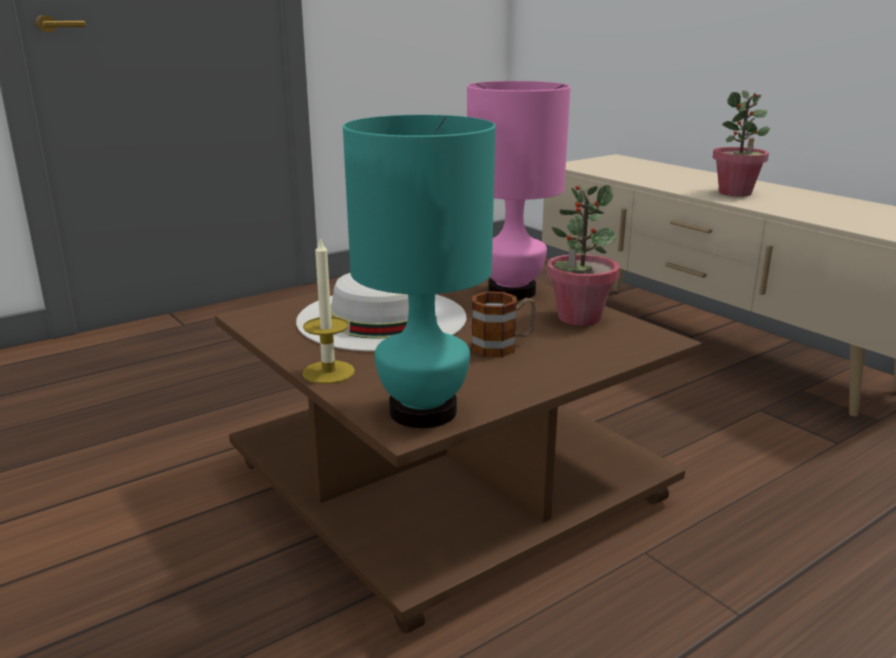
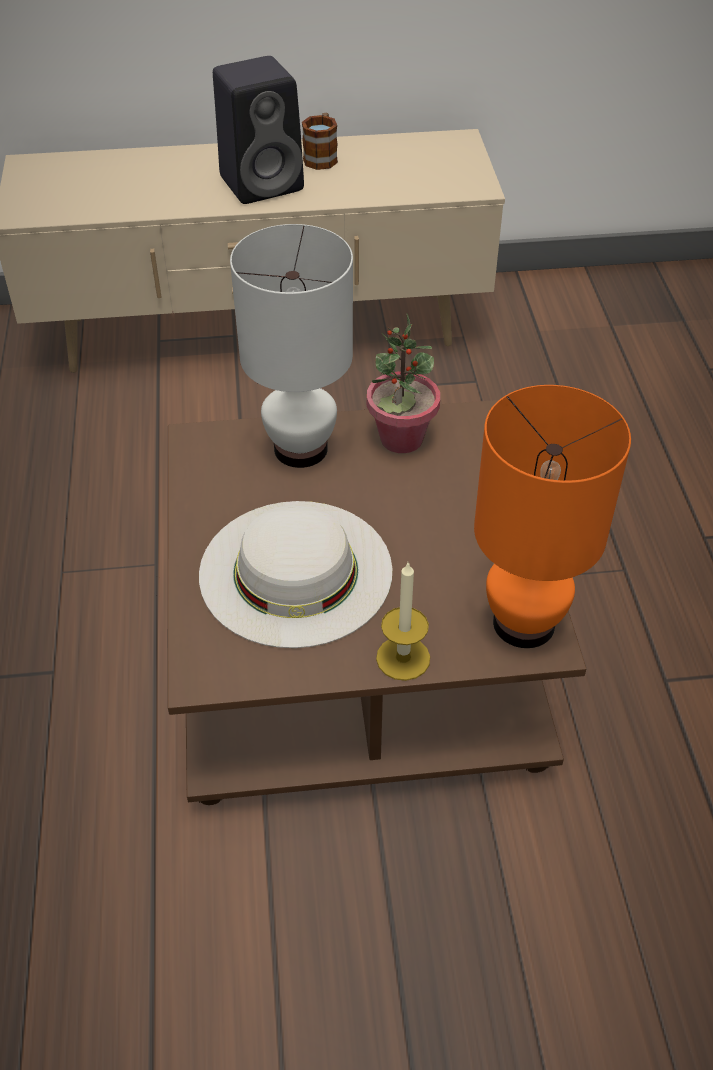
camera: 60 degrees left, 25 degrees up
(421, 411) = (522, 624): turquoise table lamp -> orange table lamp
(502, 346) = (428, 517): mug -> mug (322, 156)
(513, 292) = (302, 448): pink table lamp -> white table lamp
(735, 193) = (264, 183): potted plant -> black speaker

